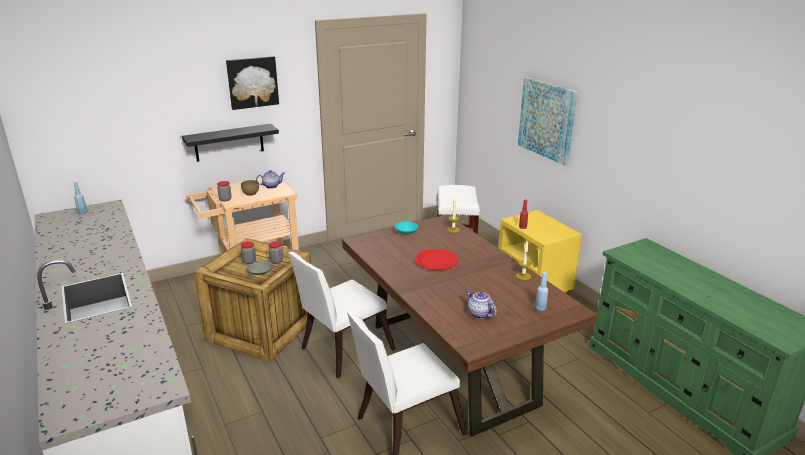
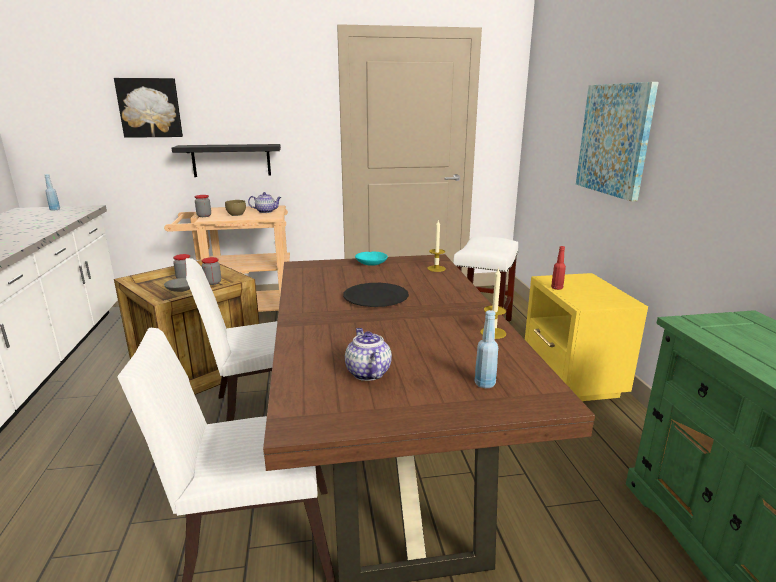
camera: 20 degrees right, 5 degrees down
(252, 82) = (259, 92): picture -> picture (150, 108)
(436, 261) = (376, 297): red plate -> black plate

